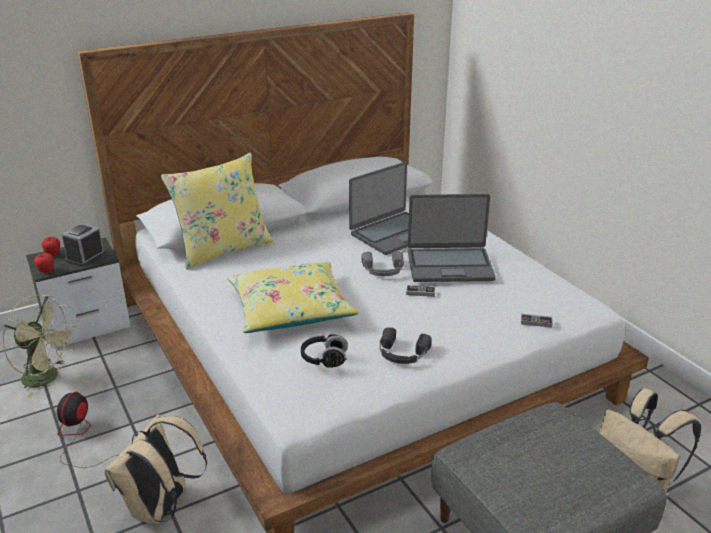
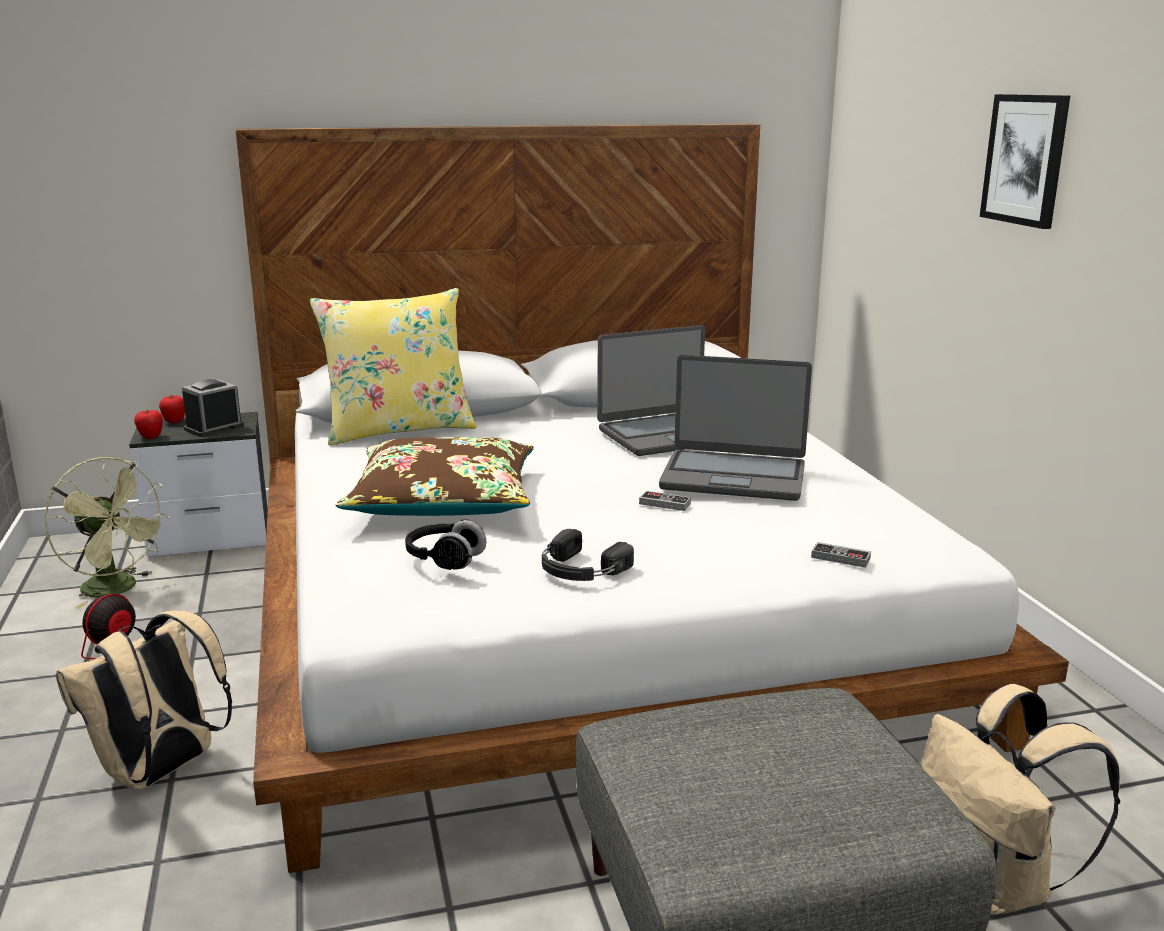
camera: 15 degrees right, 10 degrees down
(291, 309) = (443, 500): yellow pillow -> brown pillow
(383, 270) = (621, 471): grey headphones -> none
(599, 61) = (1026, 159): none -> picture

